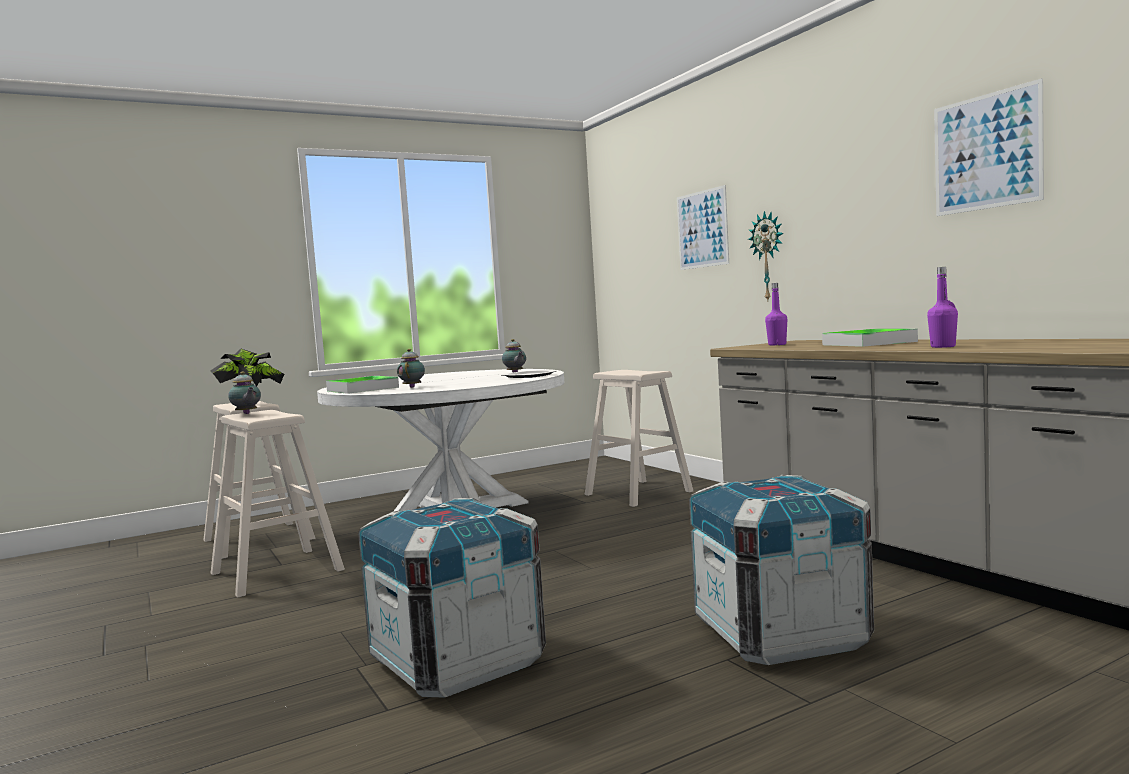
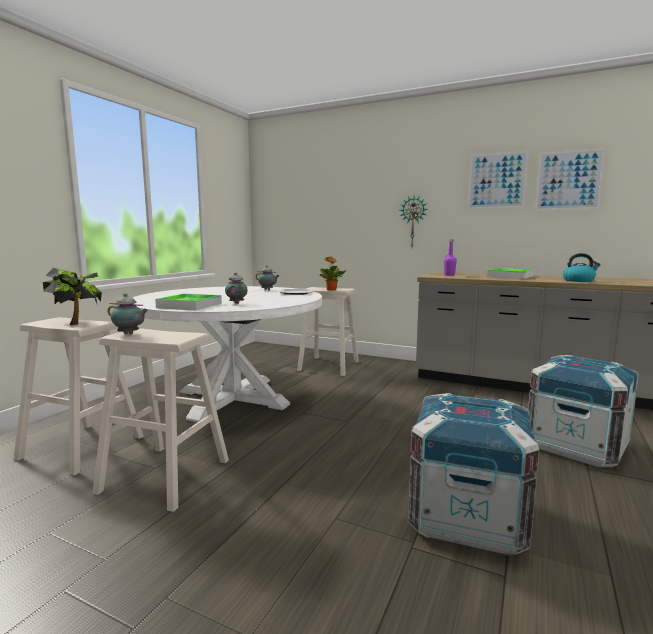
camera: 35 degrees left, 5 degrees up
(629, 373) = (331, 290): none -> potted plant
(702, 229) = (359, 200): picture -> picture (497, 180)
(943, 346) = (579, 280): purple bottle -> kettle

